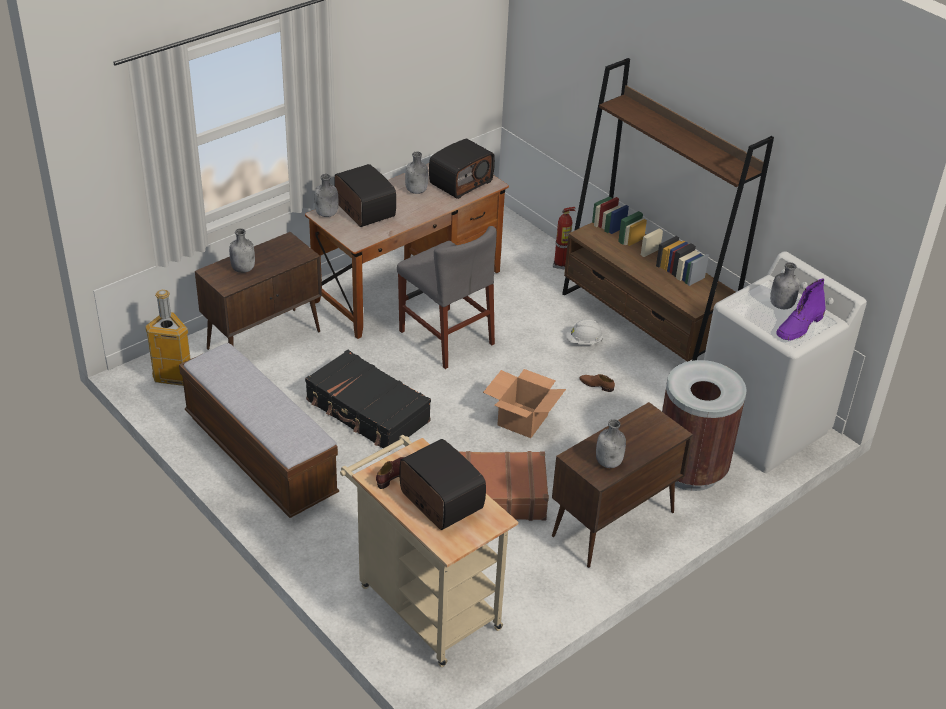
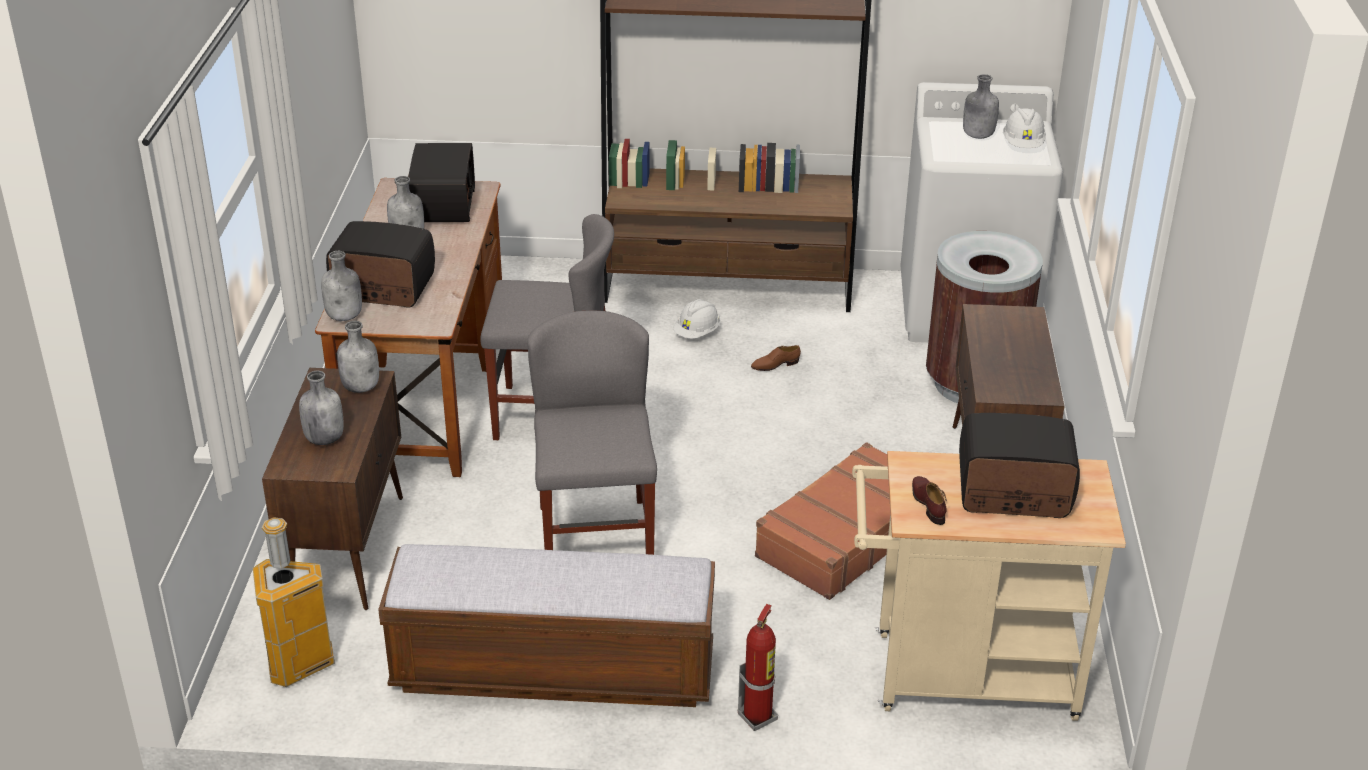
camera: 45 degrees left, 5 degrees down
(367, 411) = (596, 541): black suitcase -> grey chair
(522, 420) = (764, 442): cardboard box -> none
(561, 264) = (556, 275): fire extinguisher -> fire extinguisher (758, 716)
(609, 462) = (1027, 376): grey bottle -> grey bottle (361, 387)
(799, 327) = (1023, 144): purple boot -> white hard hat

